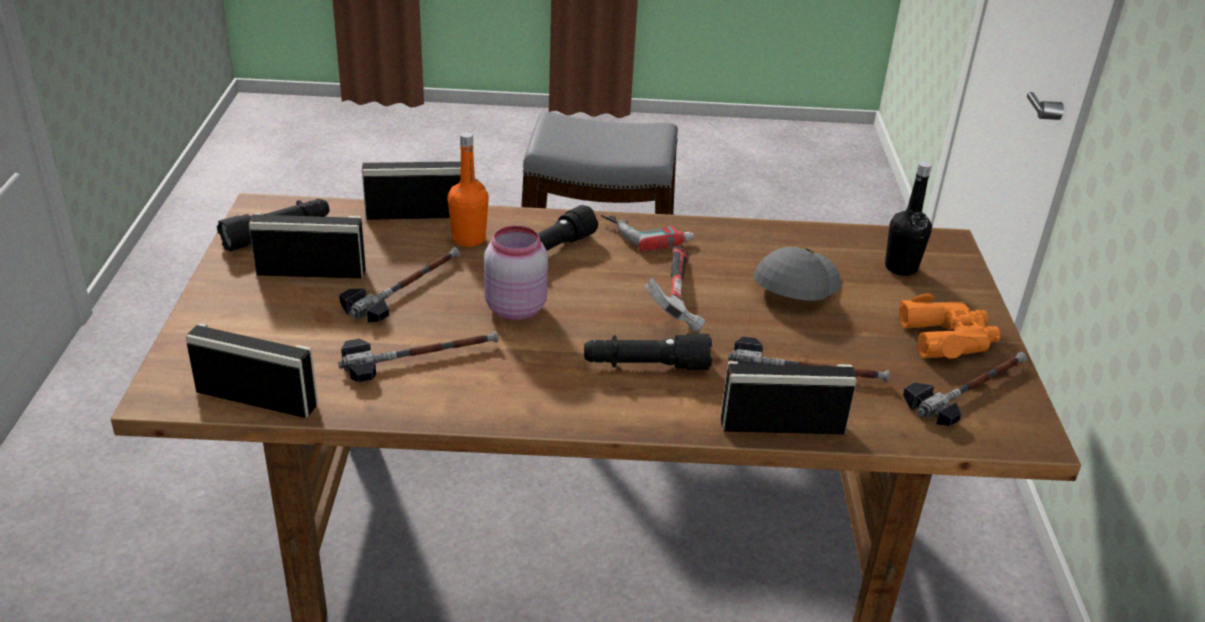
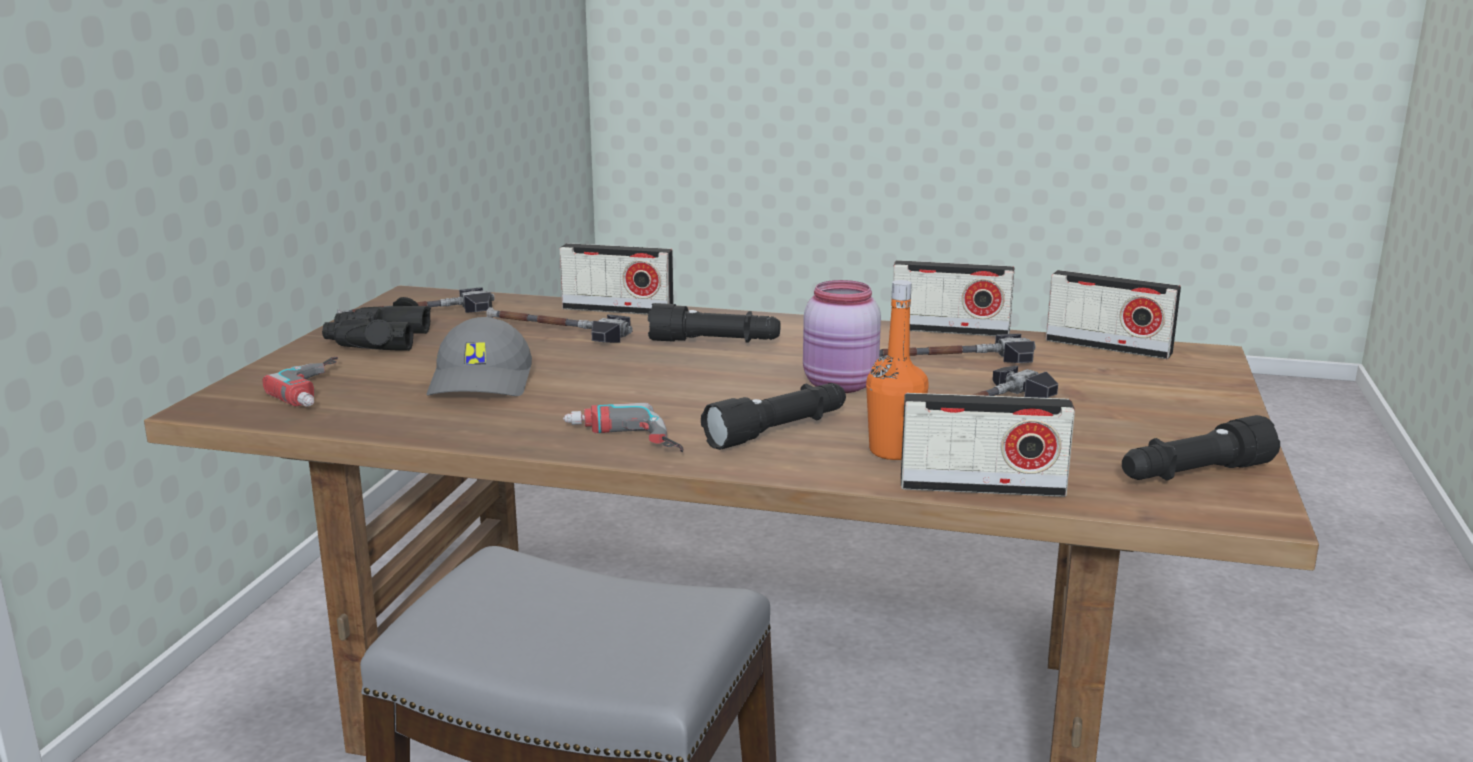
camera: 165 degrees left, 15 degrees down
(311, 272) = (1112, 430): radio -> radio (949, 330)
(675, 299) = (643, 381): hammer -> none
(794, 285) = (483, 383): grey cap -> grey cap turned 45 degrees counterclockwise
(901, 267) = (322, 389): black bottle -> power drill
(947, 338) = (377, 340): orange binoculars -> black binoculars

